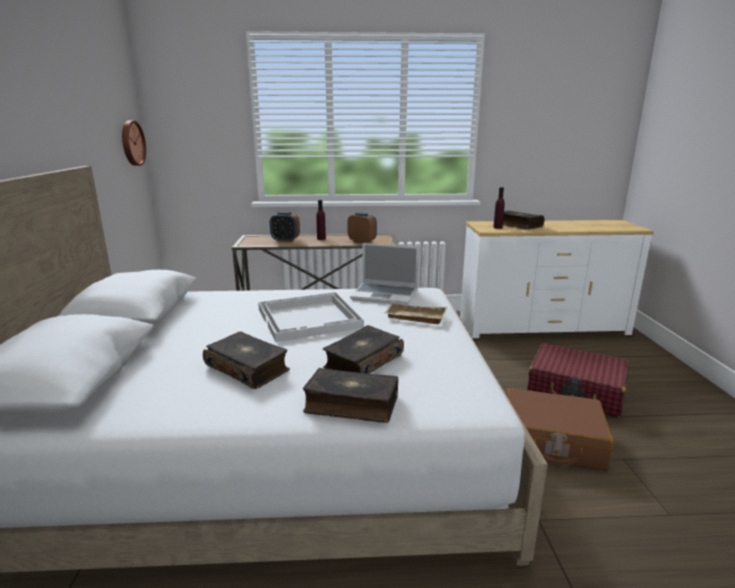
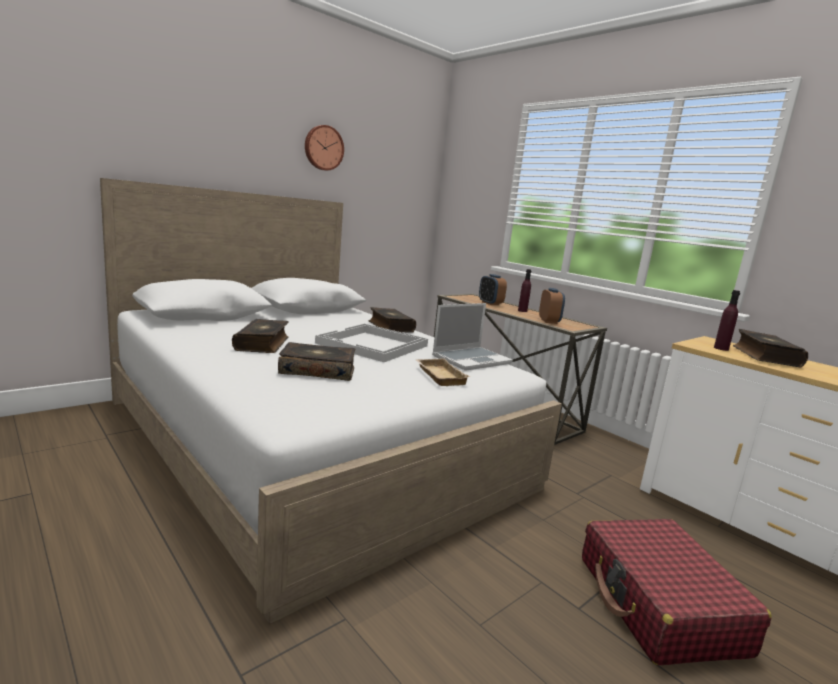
camera: 50 degrees right, 5 degrees down
(131, 143) = (416, 199): wall clock -> wall clock (323, 148)
(351, 404) = (240, 377): book -> book (390, 327)
(385, 295) = (471, 359): laptop -> laptop turned 105 degrees counterclockwise
(551, 440) = (507, 602): brown suitcase -> none

